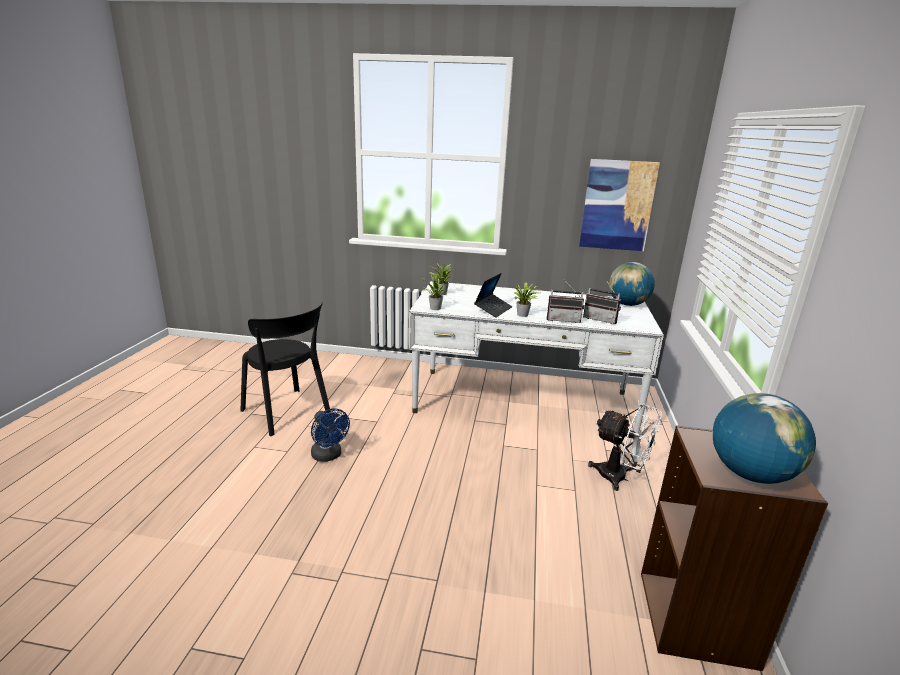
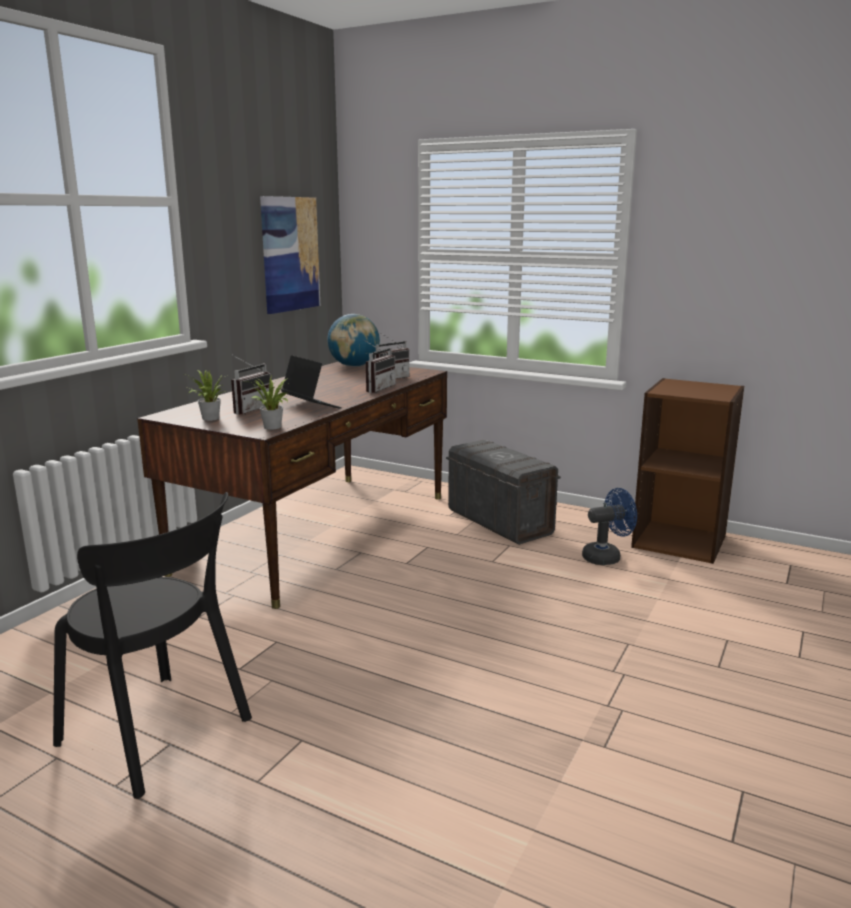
camera: 70 degrees left, 5 degrees down
(287, 413) = (160, 734): black chair -> black chair turned 60 degrees clockwise
(329, 456) = (346, 696): blue fan -> blue fan (606, 557)
(469, 297) = (249, 409): none -> radio
(523, 315) = (346, 398): potted plant -> none
(523, 402) = (318, 532): white desk -> brown desk
(619, 478) = (499, 521): white fan -> grey storage box
(750, 474) = (714, 391): globe -> none

